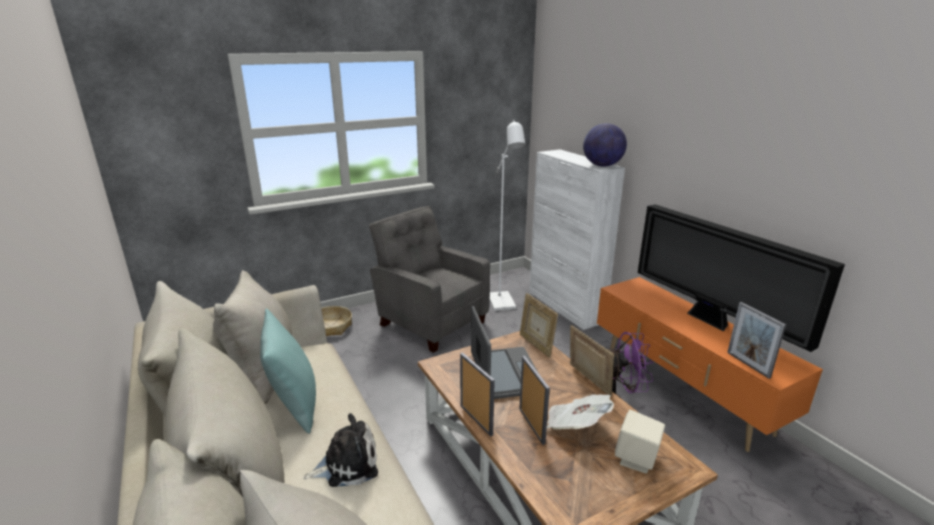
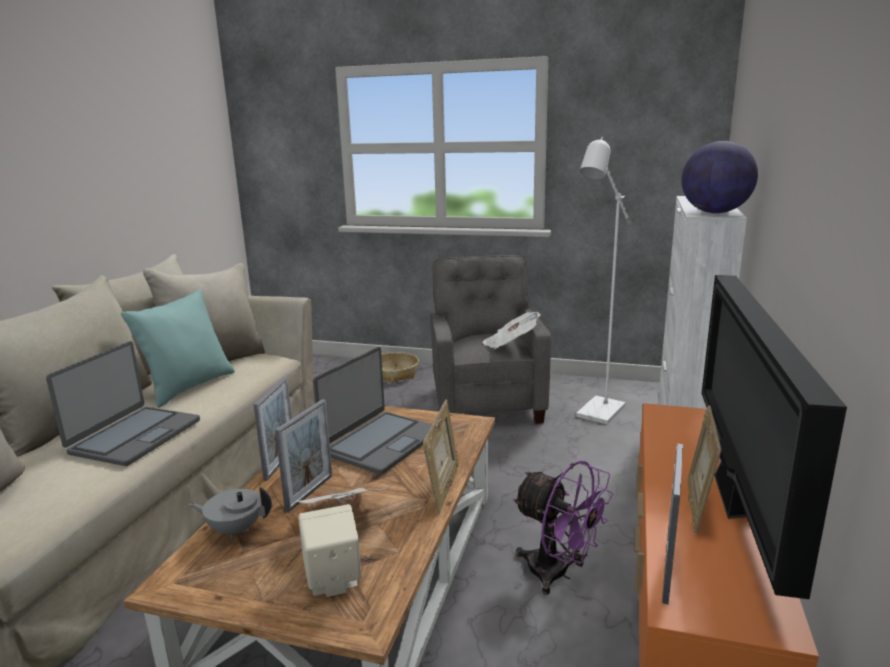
camera: 45 degrees right, 5 degrees down
(347, 464) = (134, 436): plush toy -> laptop
(458, 275) = (510, 344): none -> newspaper
(536, 345) = (464, 434): picture frame -> picture frame (697, 506)
(539, 473) = (235, 529): none -> grey teapot

